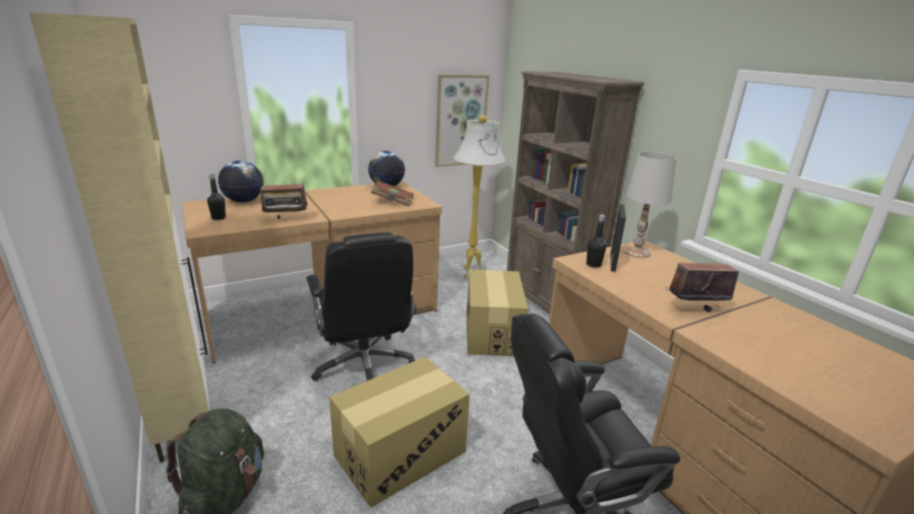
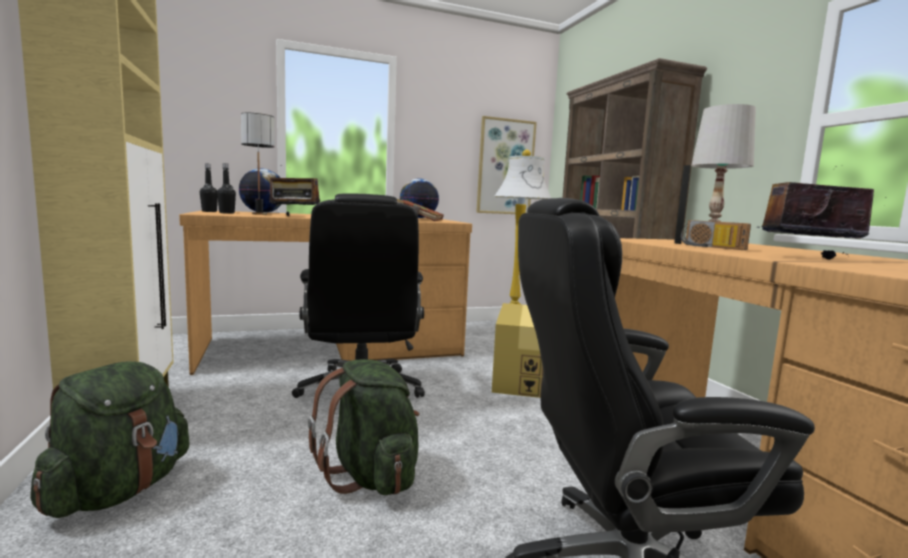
camera: 10 degrees right, 15 degrees down
(248, 214) = (259, 214): none -> table lamp
(400, 454) = (371, 475): cardboard box -> green backpack
(593, 264) = (650, 241): black bottle -> black bottle (209, 211)
(635, 282) = (710, 247): none -> radio

